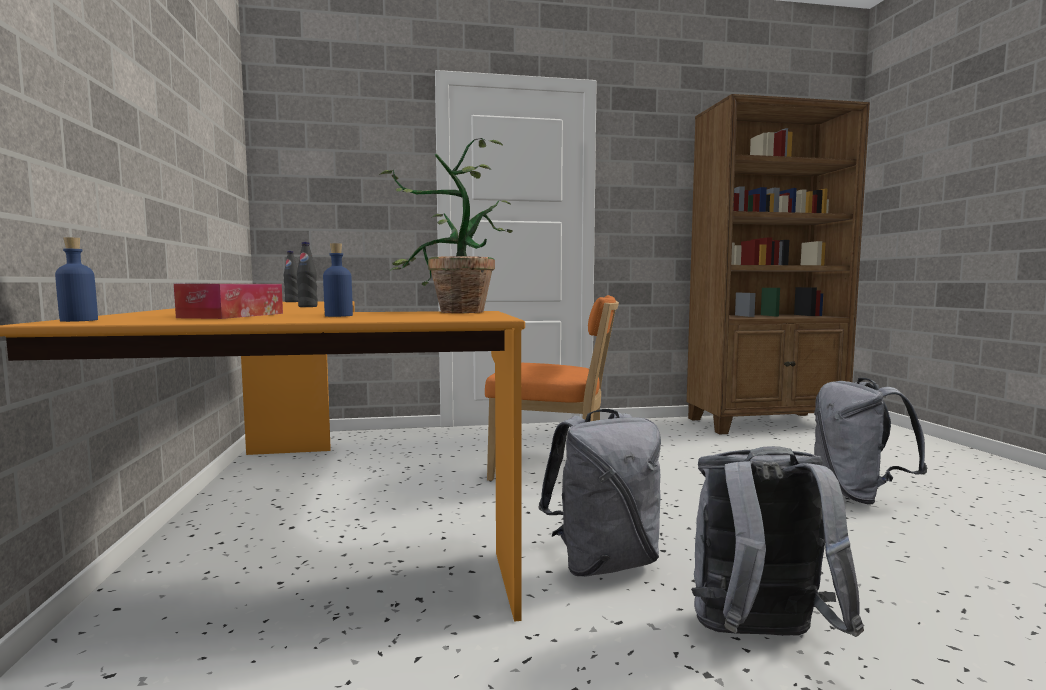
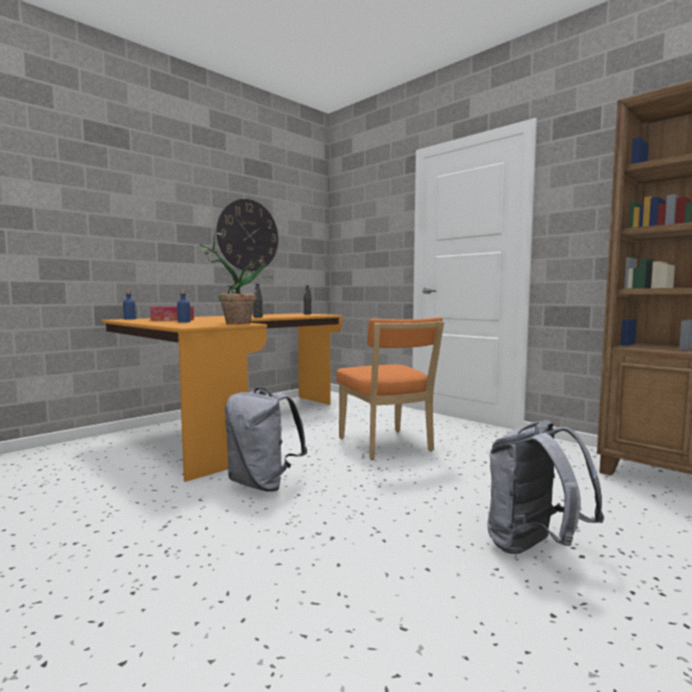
camera: 55 degrees right, 0 degrees up
(182, 142) = (248, 235): none -> wall clock
(759, 639) = (209, 534): grey backpack -> none

